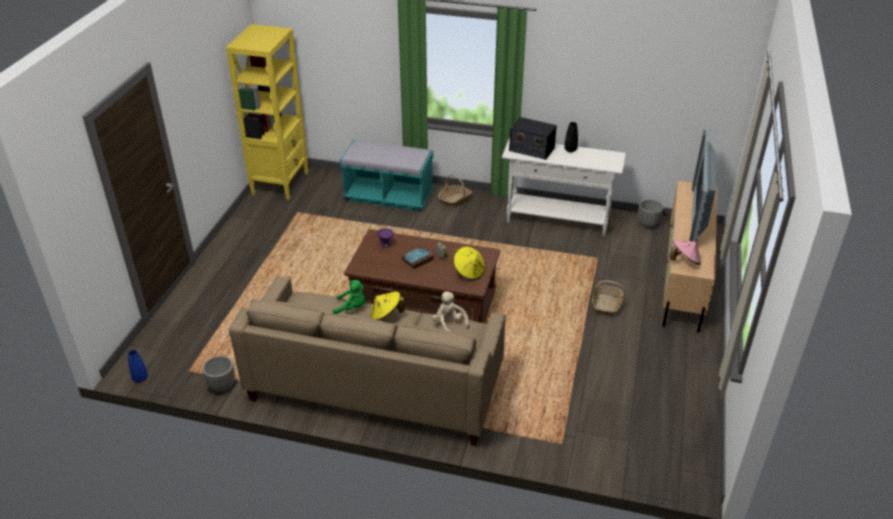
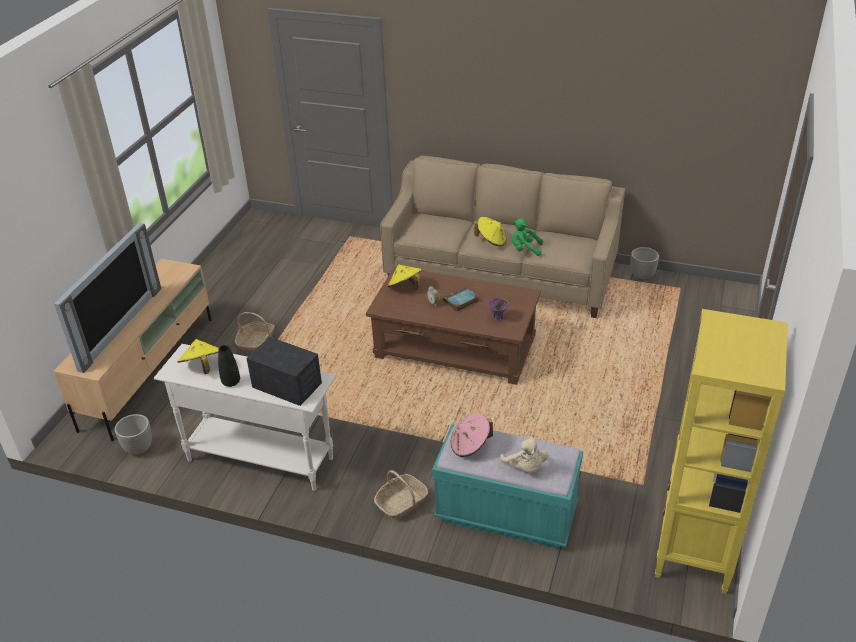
camera: 175 degrees left, 0 degrees up
(140, 378) = (723, 283): blue vase -> none
(449, 324) = (432, 234): beige plush toy -> beige plush toy (525, 468)
(595, 158) = (203, 367): none -> yellow hat
(684, 261) = (177, 276): pink hat -> pink hat (470, 445)

